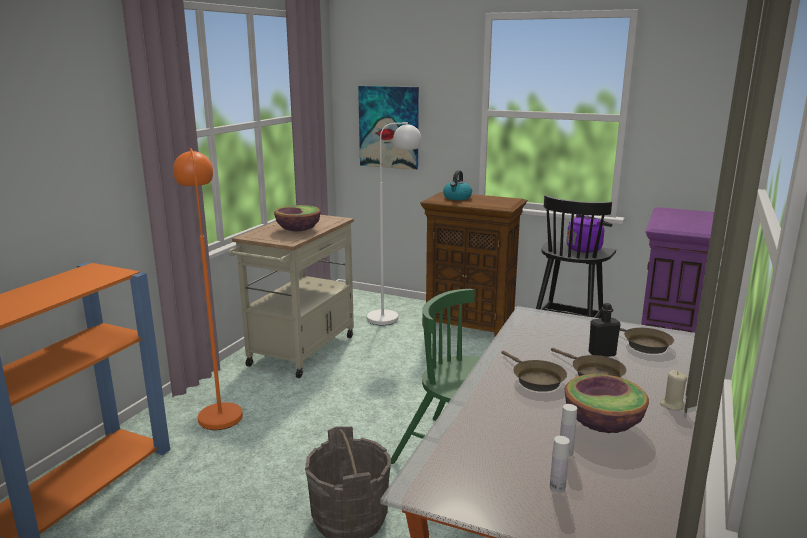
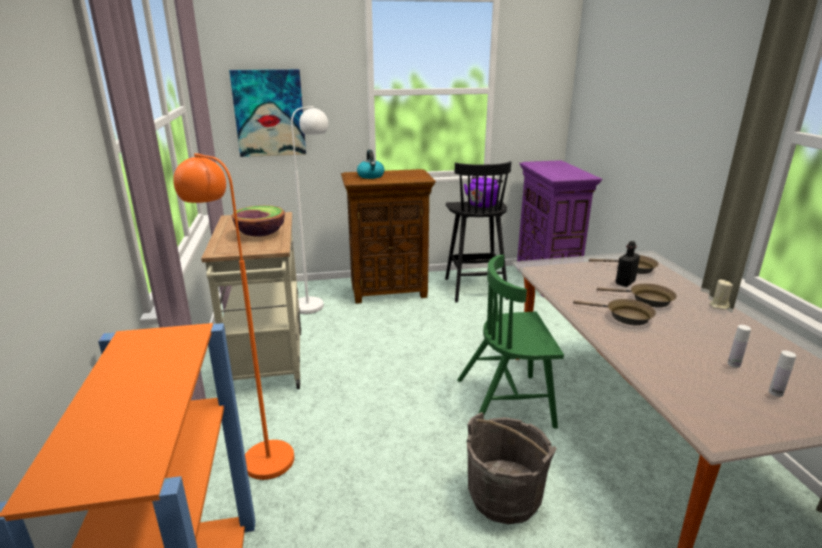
camera: 35 degrees left, 5 degrees up
(603, 424) = (713, 334): bowl -> none

